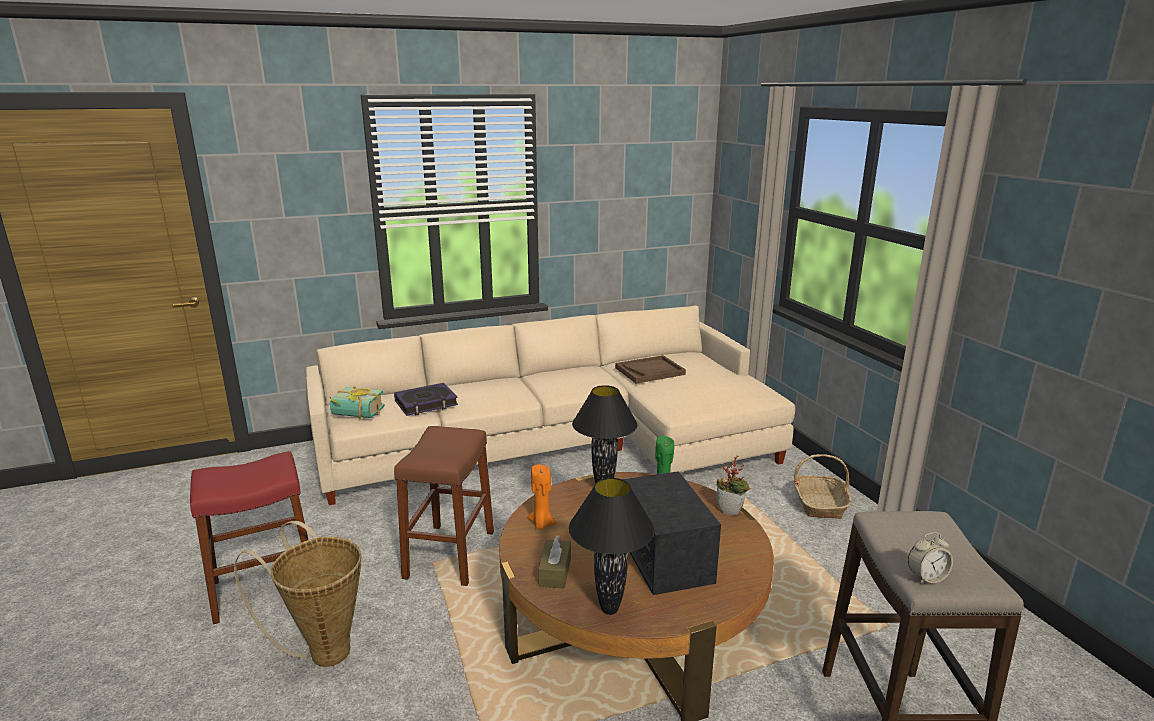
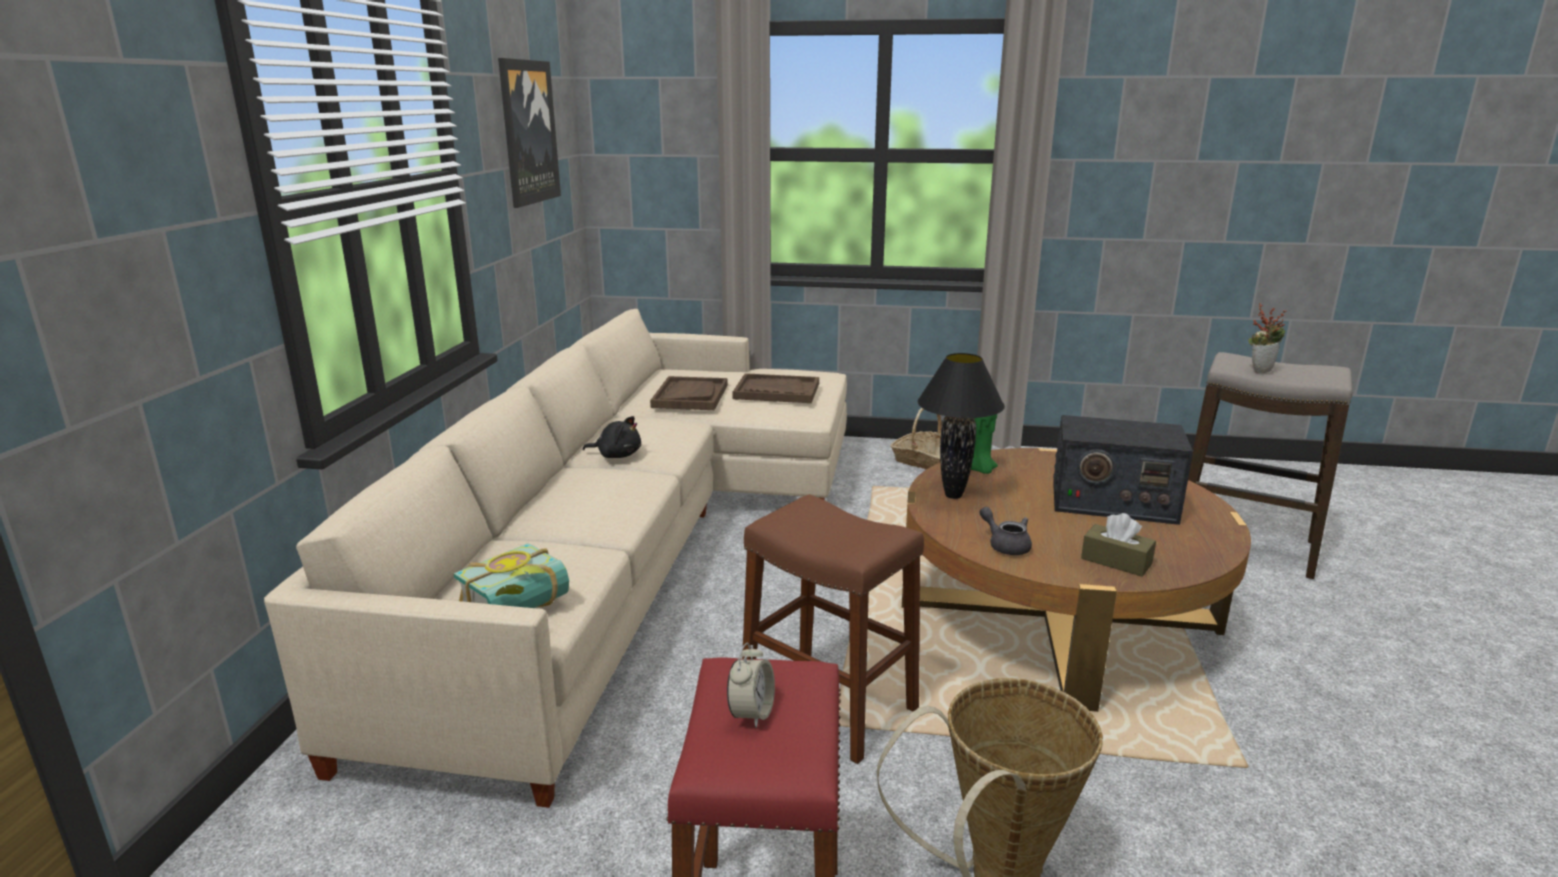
camera: 60 degrees left, 0 degrees up
(426, 403) = (566, 542): book -> none
(541, 382) = (617, 455): none -> black plush toy
(541, 524) = (1005, 545): orange candle -> grey teapot
(609, 609) = (1198, 550): black table lamp -> none
(632, 178) = (528, 132): none -> picture
(697, 390) = (776, 391): none -> brown tray
(730, 511) = (1043, 453): potted plant -> potted plant (1260, 370)
(926, 577) = (1323, 378): alarm clock -> alarm clock (751, 713)

